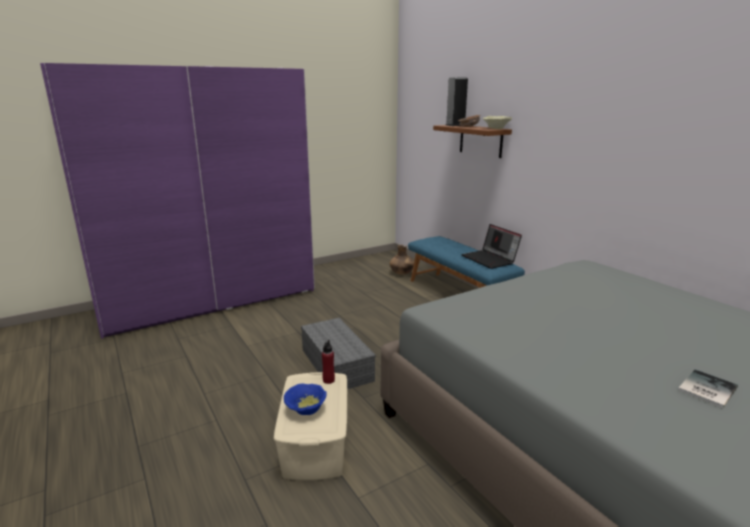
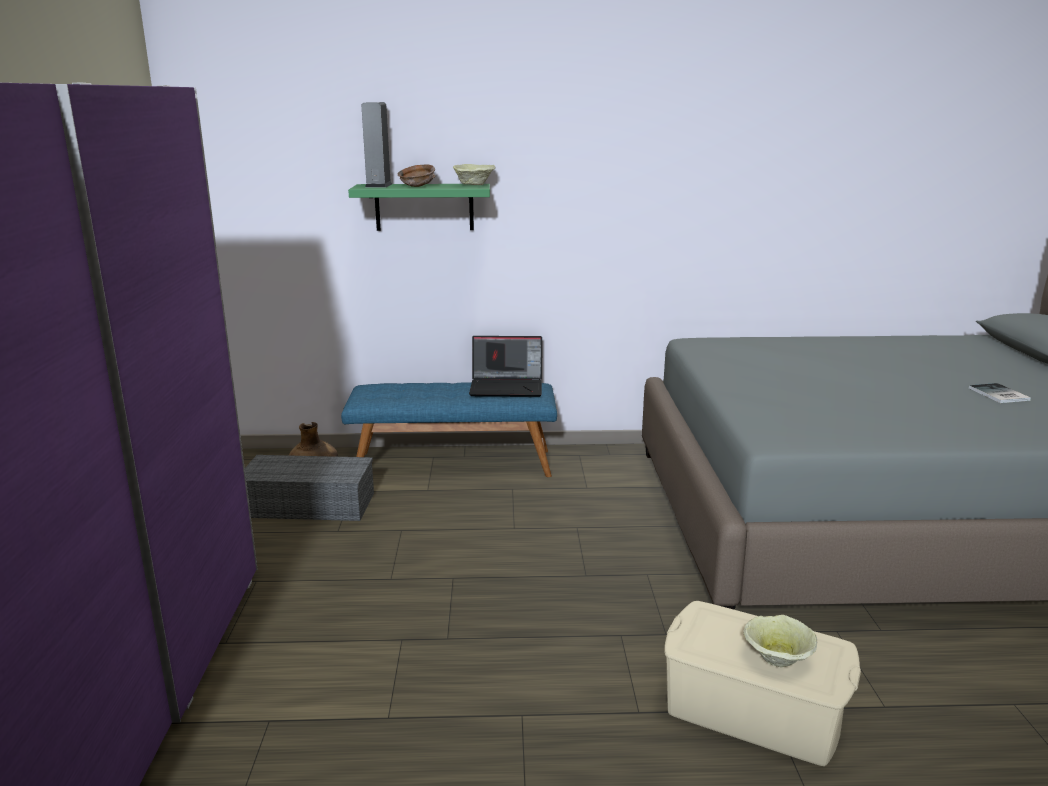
camera: 60 degrees left, 0 degrees up
(306, 409) = (775, 658): blue bowl -> beige bowl
(328, 380) = (705, 618): red bottle -> none
(335, 364) = (553, 631): grey storage box -> grey storage box (306, 505)
(480, 140) = (424, 207): brown shelf -> green shelf

